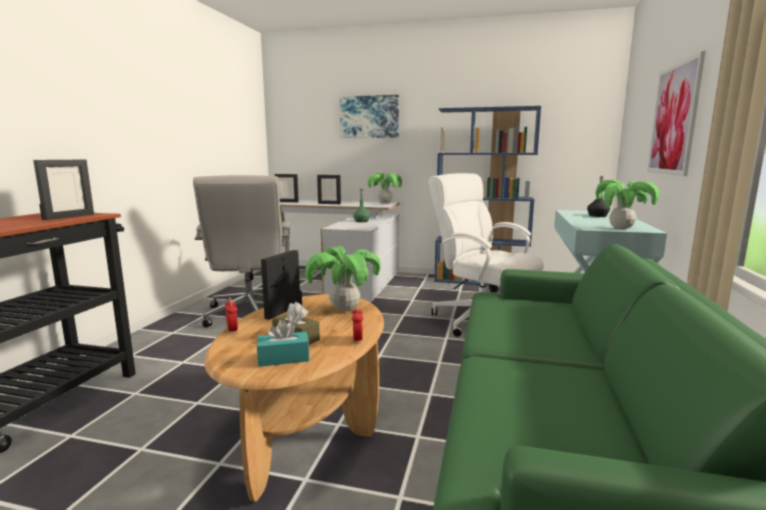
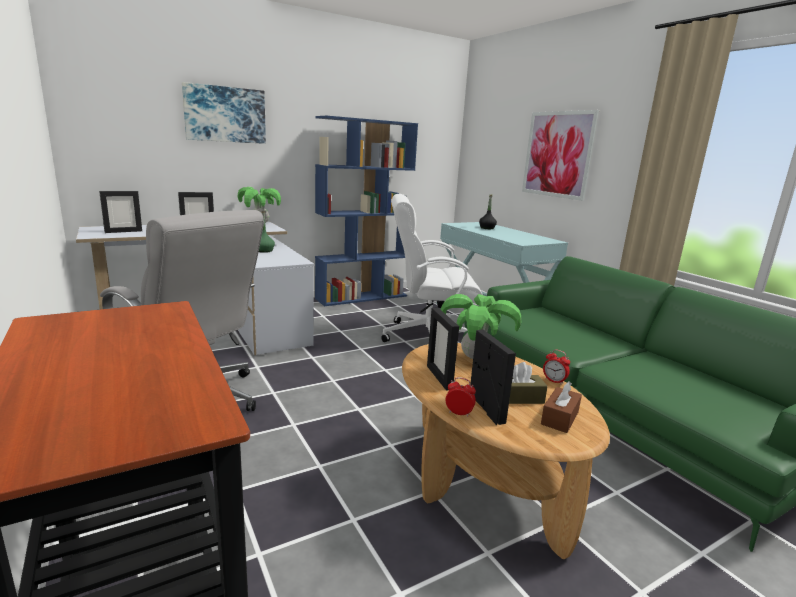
camera: 45 degrees left, 5 degrees up
(69, 217) = (141, 324): picture frame -> picture frame (485, 408)
(283, 358) = (560, 418): turquoise tissue box -> brown tissue box
(621, 228) = (538, 241): potted plant -> none

